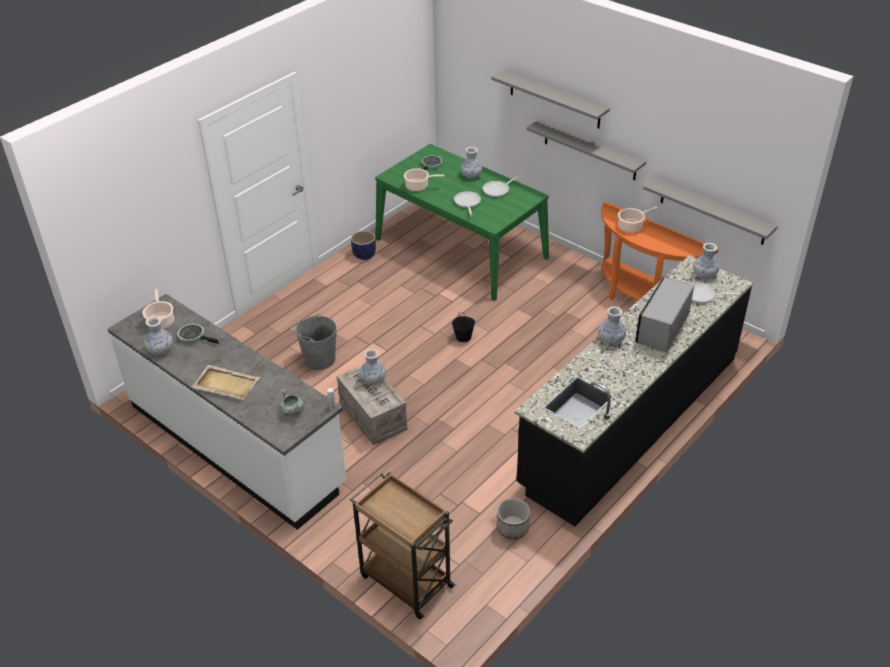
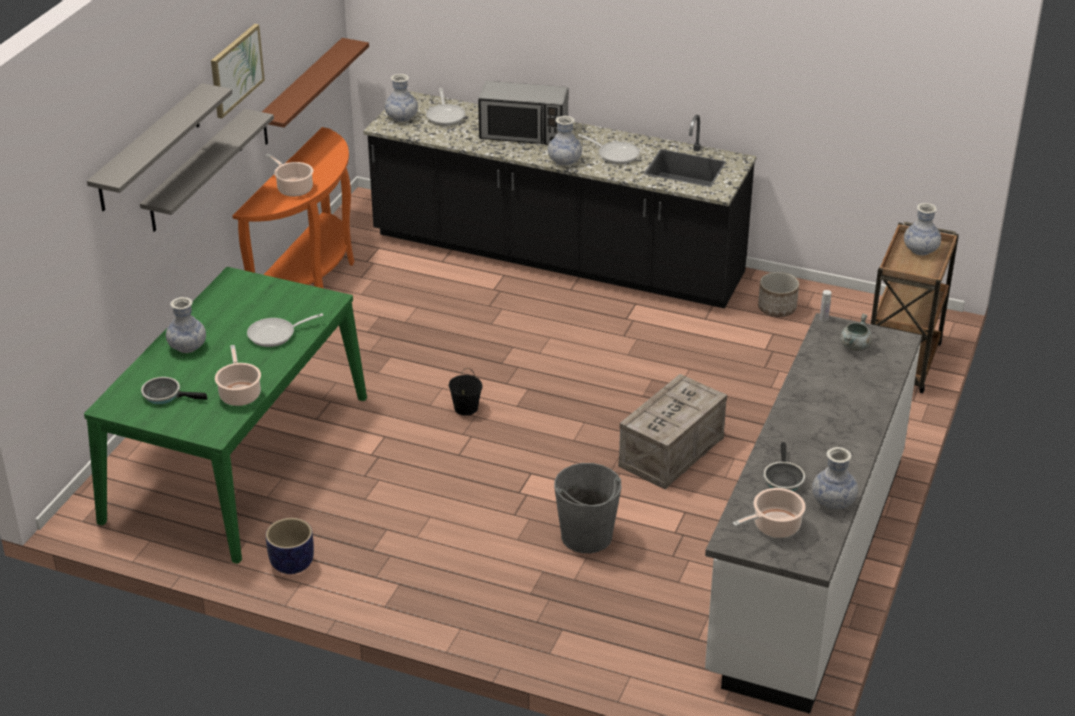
camera: 110 degrees left, 5 degrees down
(225, 384) = (851, 416): beige tray -> none
(373, 379) = (654, 410): vase -> vase (920, 250)
(498, 190) = (226, 313): frying pan -> frying pan (615, 154)
(645, 132) = (236, 70): none -> picture
(712, 211) = (301, 92): grey shelf -> brown shelf

